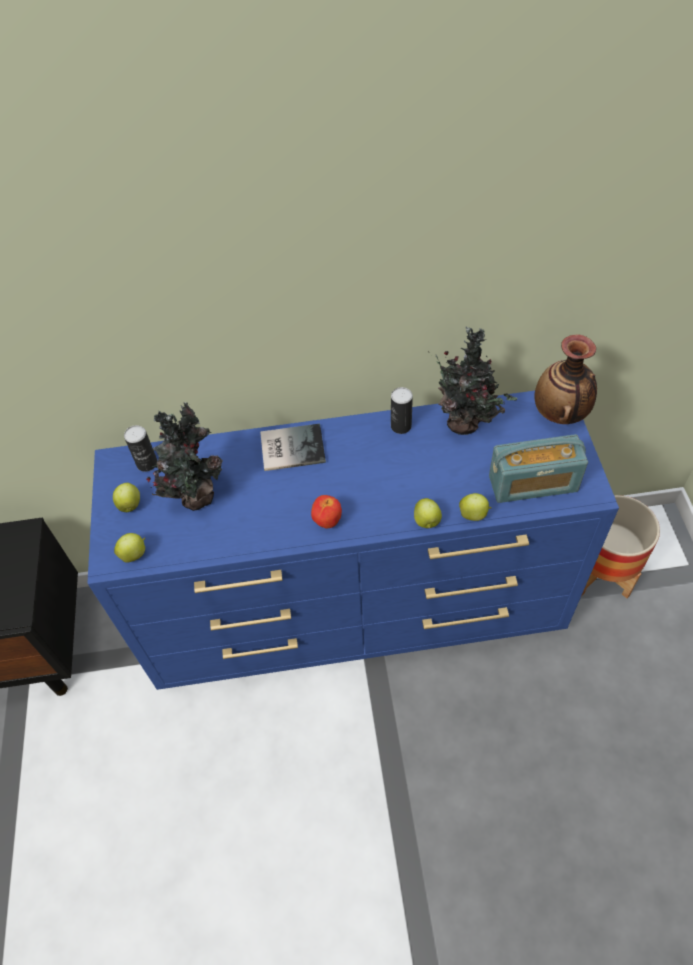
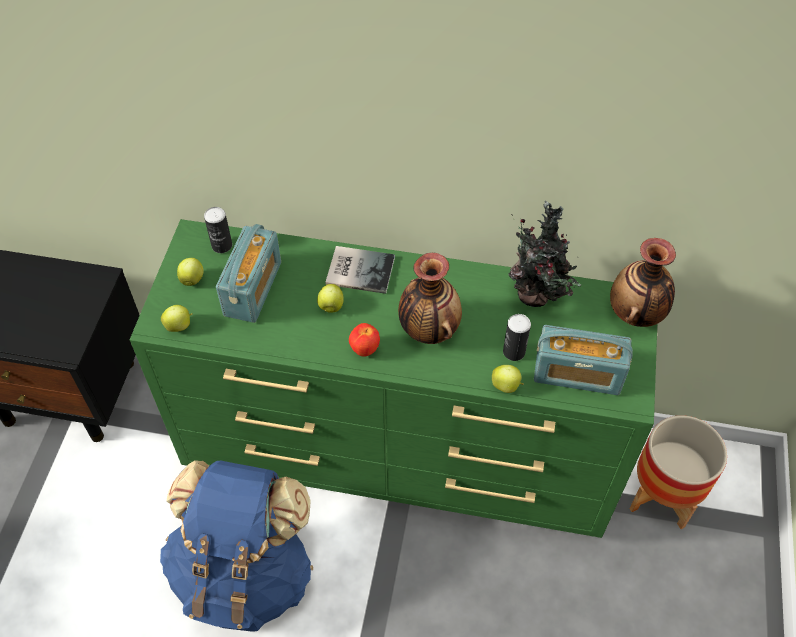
camera: 15 degrees right, 0 degrees up
(194, 496) = (253, 289): potted plant -> radio
(254, 773) = (245, 573): none -> blue backpack
(358, 610) = (400, 453): blue dresser -> green dresser
(379, 484) = (428, 329): none -> vase
(401, 426) = (472, 280): can -> can (514, 352)
(427, 522) = (458, 379): apple -> apple (331, 307)

